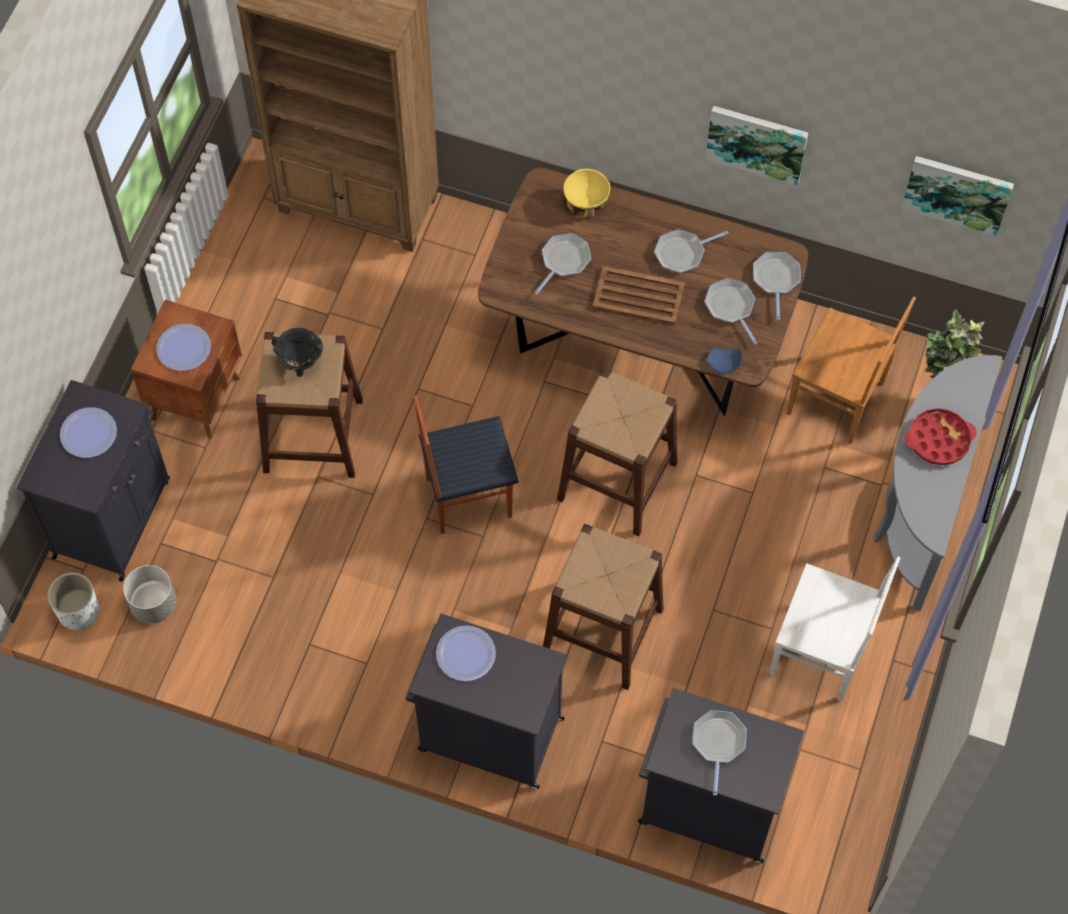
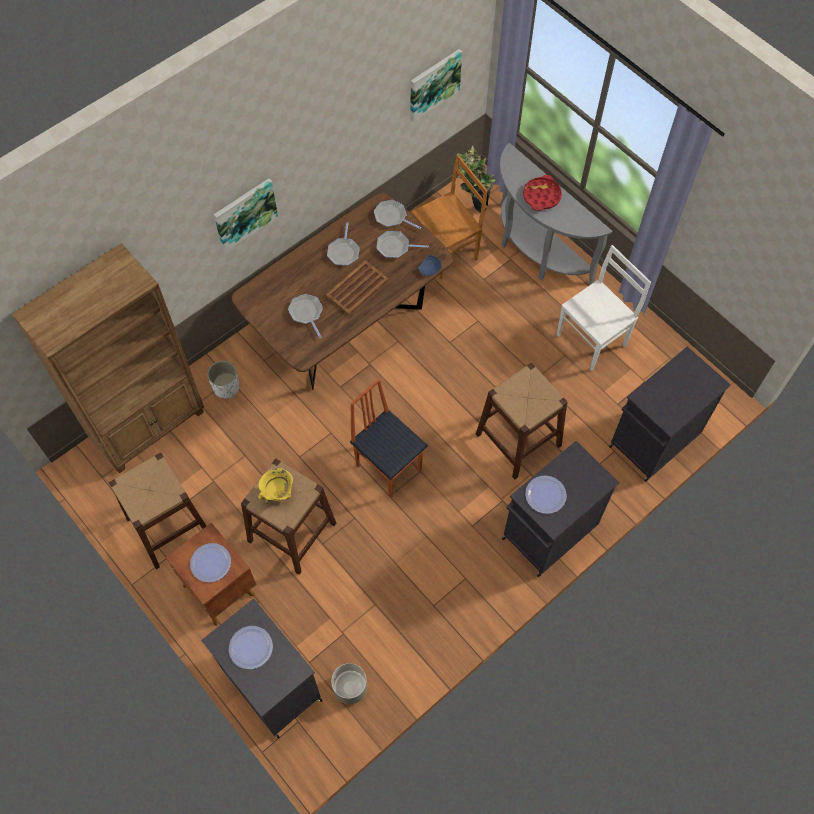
camera: 60 degrees left, 0 degrees up
(78, 611) = (326, 739): white planter -> white planter (226, 387)
(300, 363) = (278, 493): black cooking pot -> yellow cooking pot
(467, 496) = (389, 466): chair -> chair turned 120 degrees clockwise
(586, 203) = (275, 282): yellow bowl -> none
(617, 480) = (428, 383): brown stool -> brown stool (168, 526)
(718, 743) = (673, 391): frying pan -> none
(757, 142) = (331, 157): picture -> picture (245, 213)

